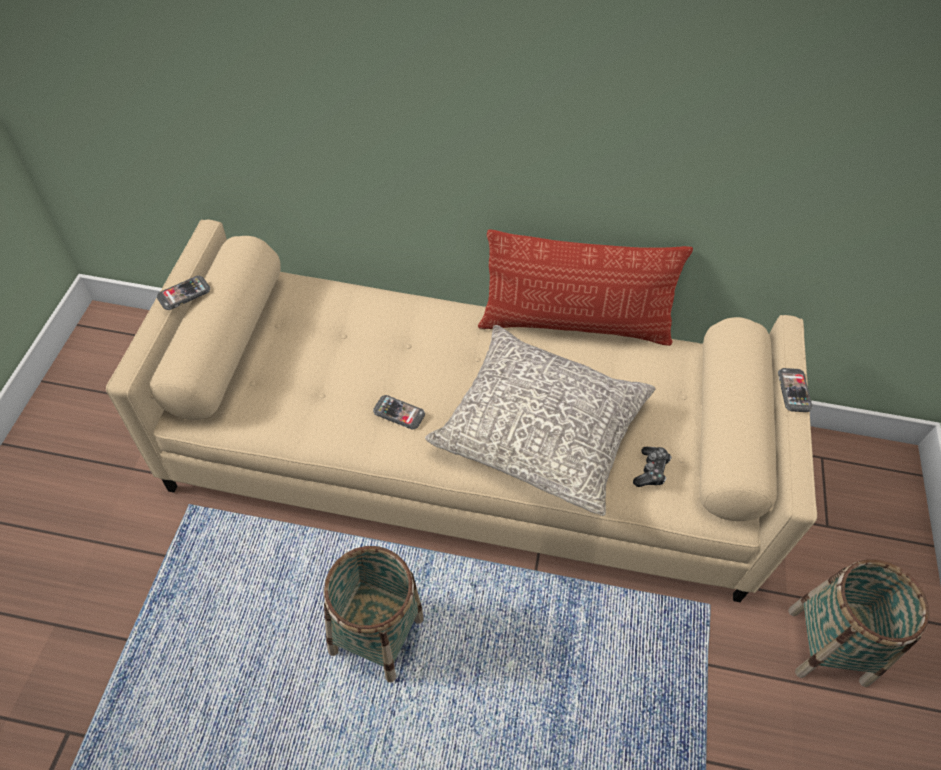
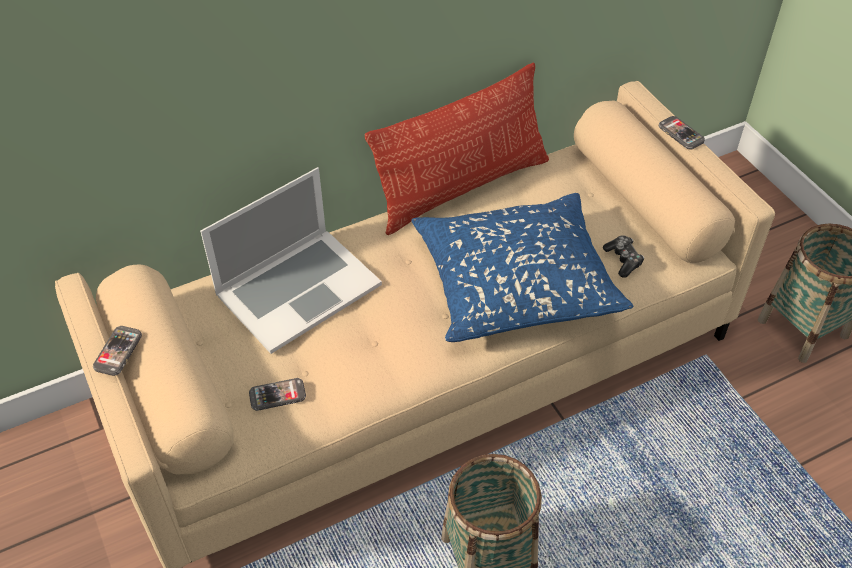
camera: 35 degrees left, 5 degrees down
(373, 328) = (298, 288): none -> laptop
(399, 413) = (392, 341): phone -> phone (277, 395)
(541, 430) = (516, 282): grey pillow -> blue pillow

